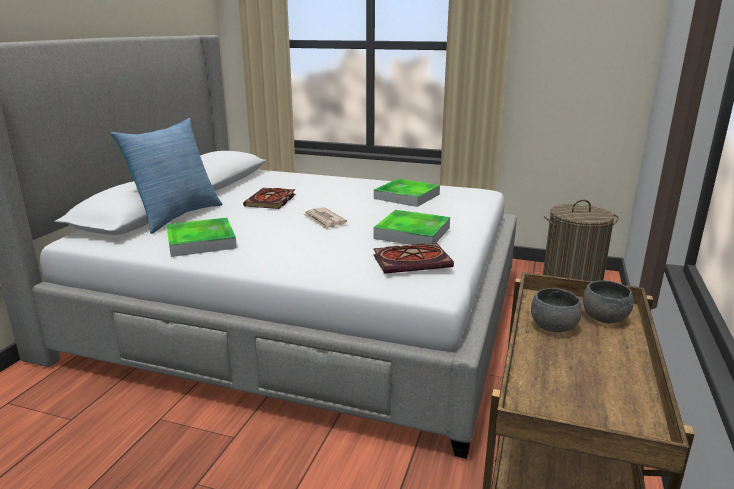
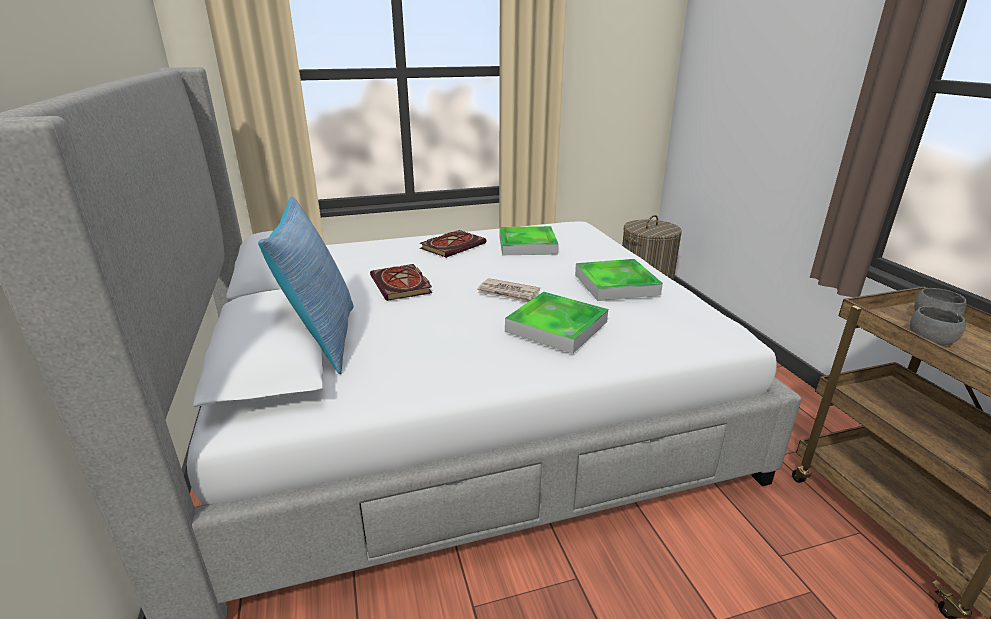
camera: 35 degrees left, 5 degrees up
(201, 241) = (426, 363): tray -> tray (556, 326)
(413, 261) = (675, 314): book -> book (453, 245)

